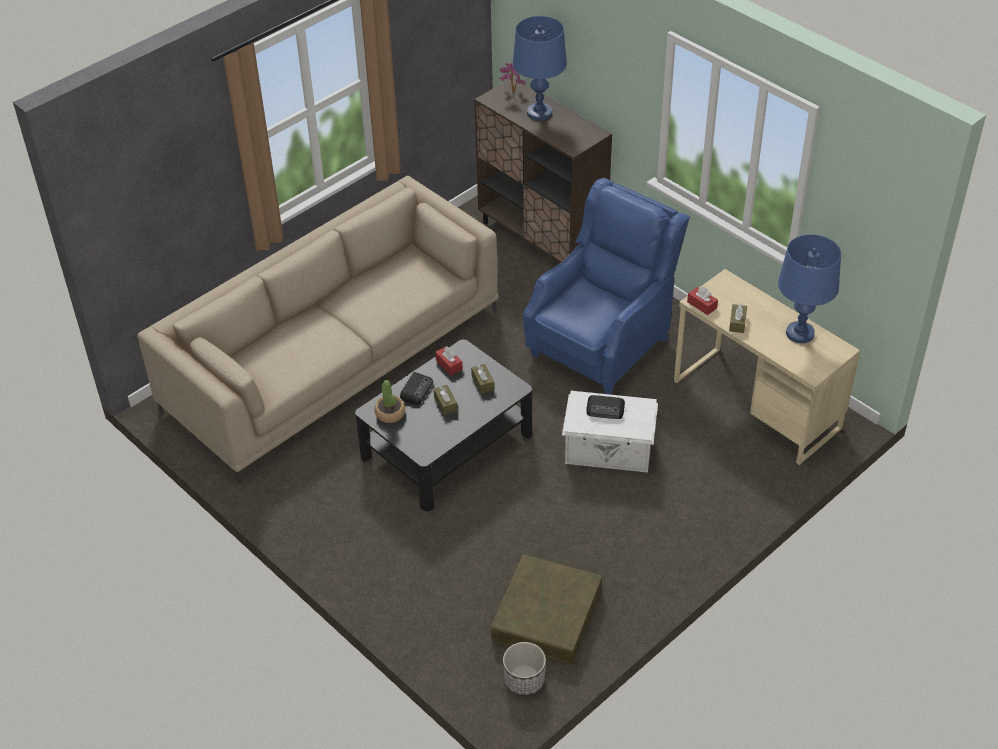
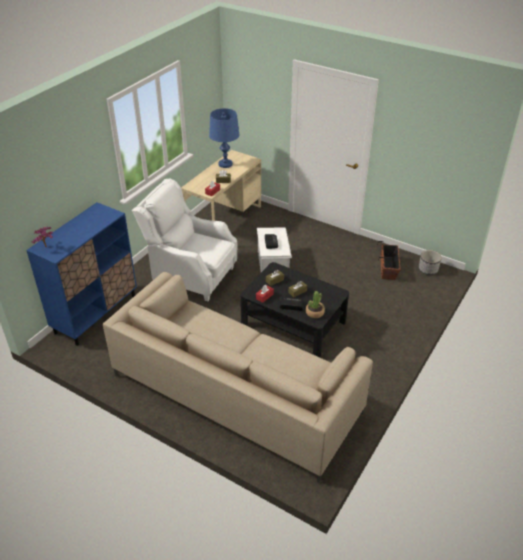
camera: 105 degrees left, 5 degrees down
(539, 113) = (73, 232): blue table lamp -> none
(542, 240) = (96, 314): brown cabinet -> blue cabinet
(547, 615) = (388, 268): brown storage box -> planter
(602, 344) = (191, 275): blue armchair -> white armchair

